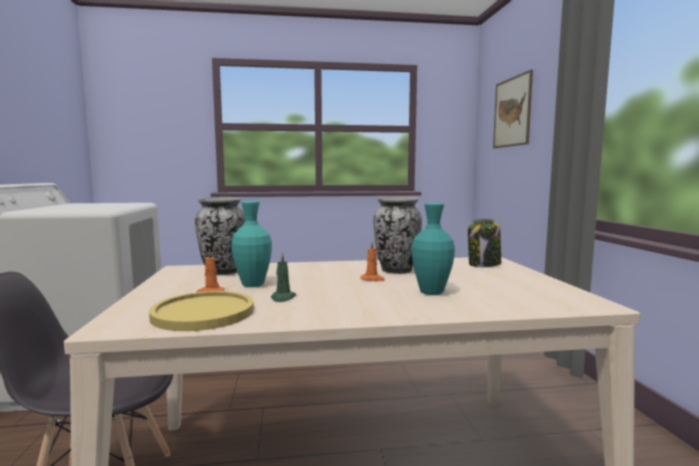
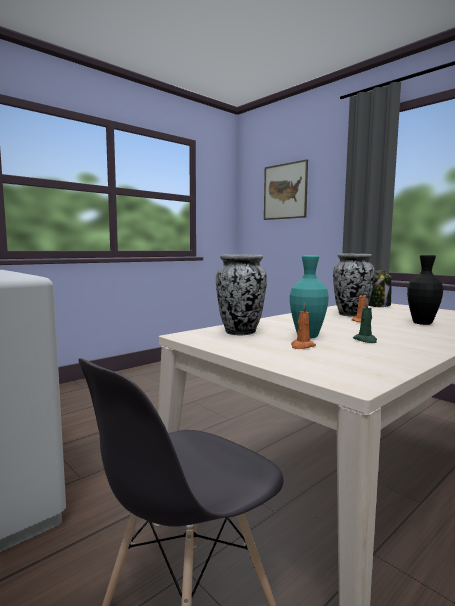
camera: 35 degrees left, 0 degrees up
(203, 313) = (364, 358): yellow plate -> none
(431, 292) = (422, 323): turquoise vase -> black vase

